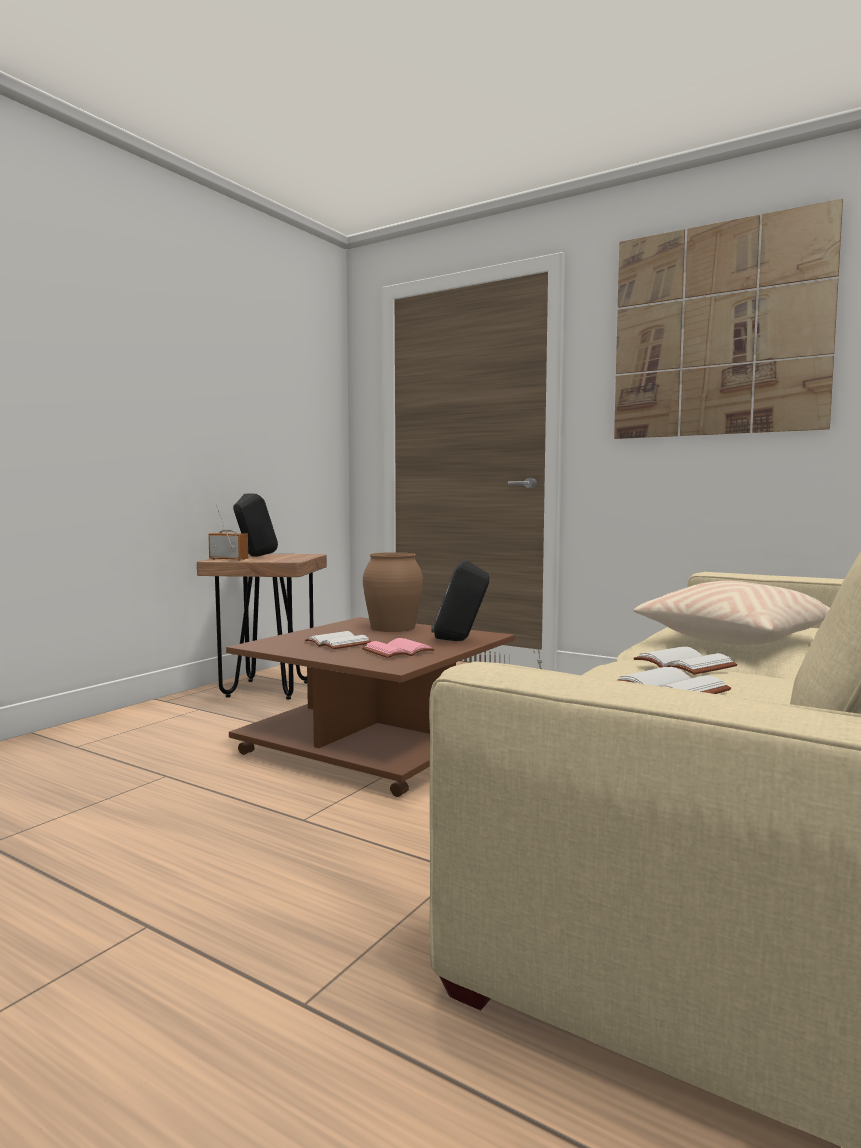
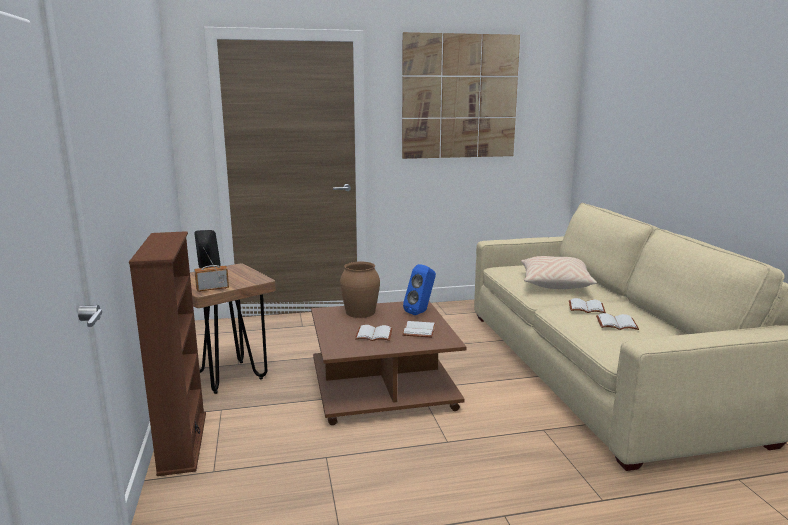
camera: 45 degrees left, 10 degrees up
(115, 720) = (182, 442): none -> brown bookcase
(398, 652) = (420, 331): pink book -> white book
(460, 641) = (421, 312): black speaker -> blue speaker

